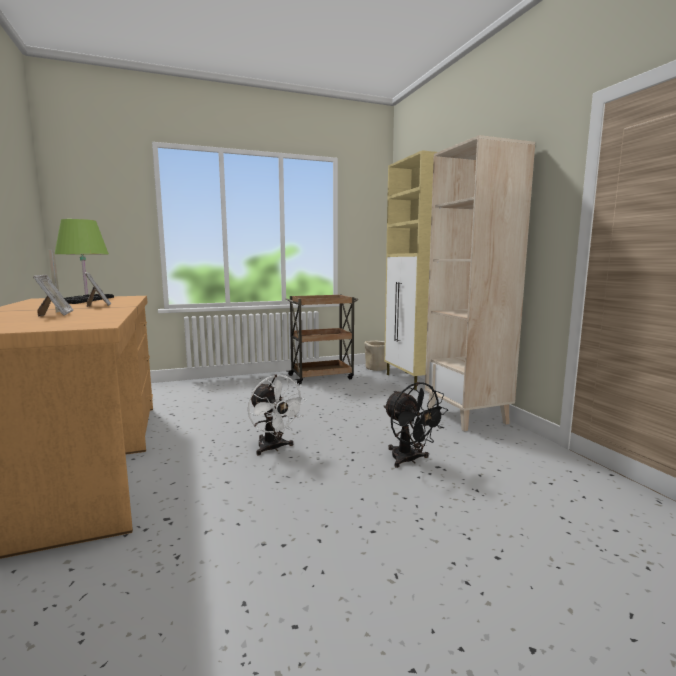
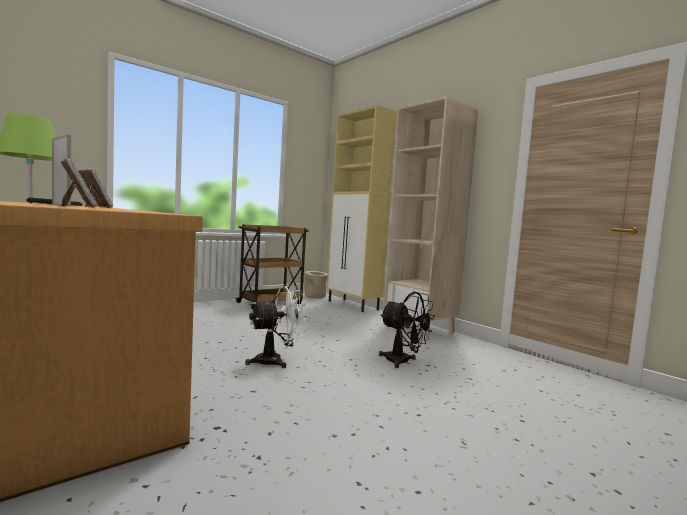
camera: 20 degrees left, 5 degrees down
(274, 448) = (275, 361): white fan -> white fan turned 60 degrees counterclockwise

